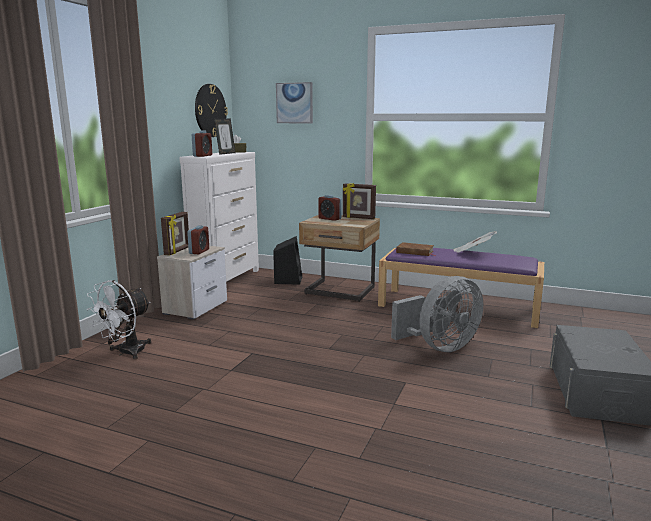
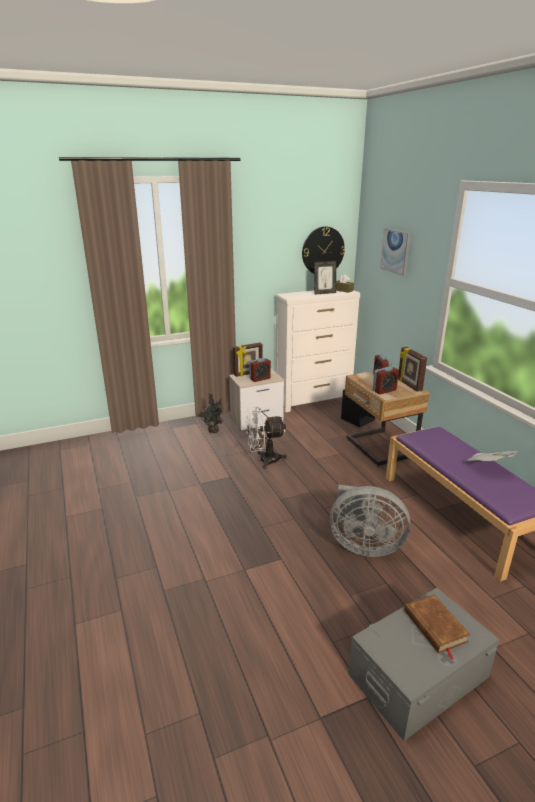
camera: 45 degrees right, 10 degrees up
(126, 353) = (172, 441): white fan -> white fan (264, 460)
(162, 328) = (213, 430): none -> potted plant
(202, 156) = (294, 295): alarm clock -> alarm clock (384, 390)
(415, 252) = (429, 441): brown book -> brown book (435, 626)

